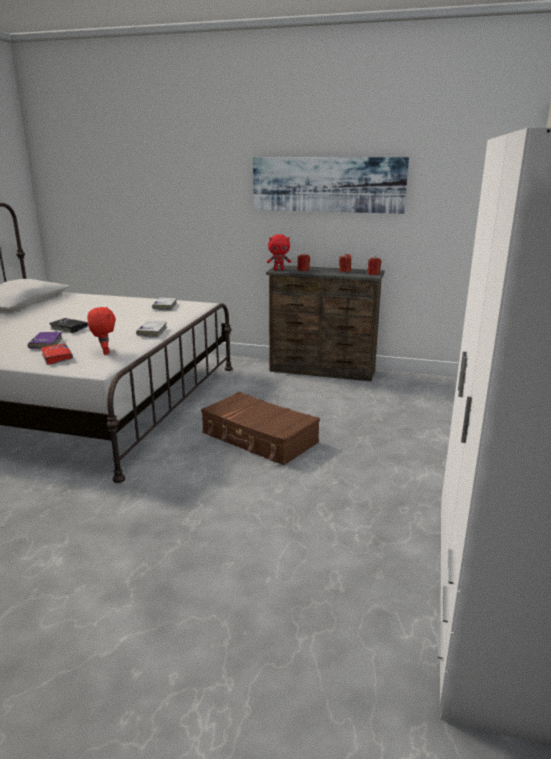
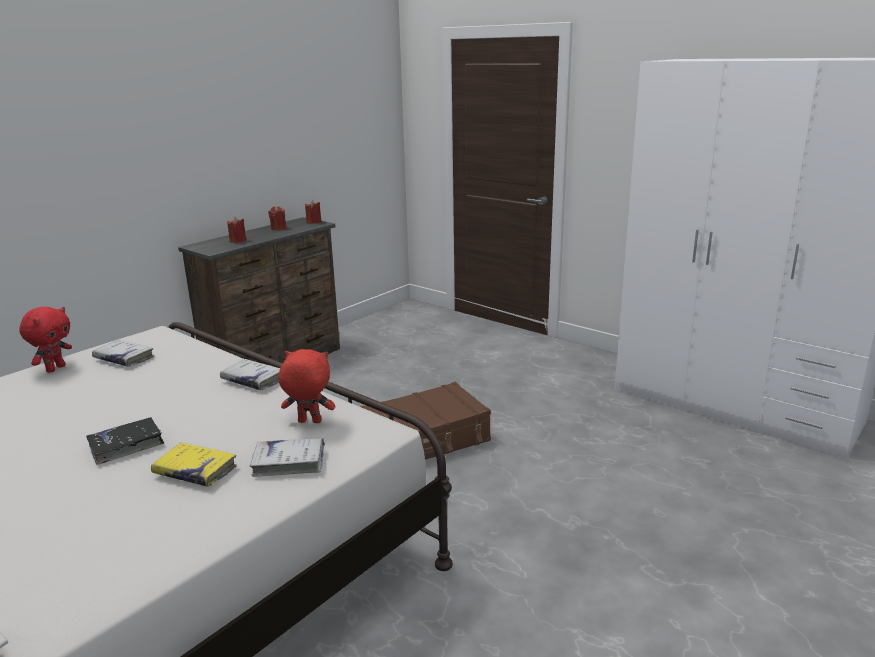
camera: 65 degrees left, 0 degrees up
(46, 344) = (195, 472): purple book -> yellow book
(57, 358) = (289, 463): red book -> white book
(279, 270) = (213, 249): red plush toy -> red plush toy (55, 368)
(327, 184) = (223, 121): picture -> none

